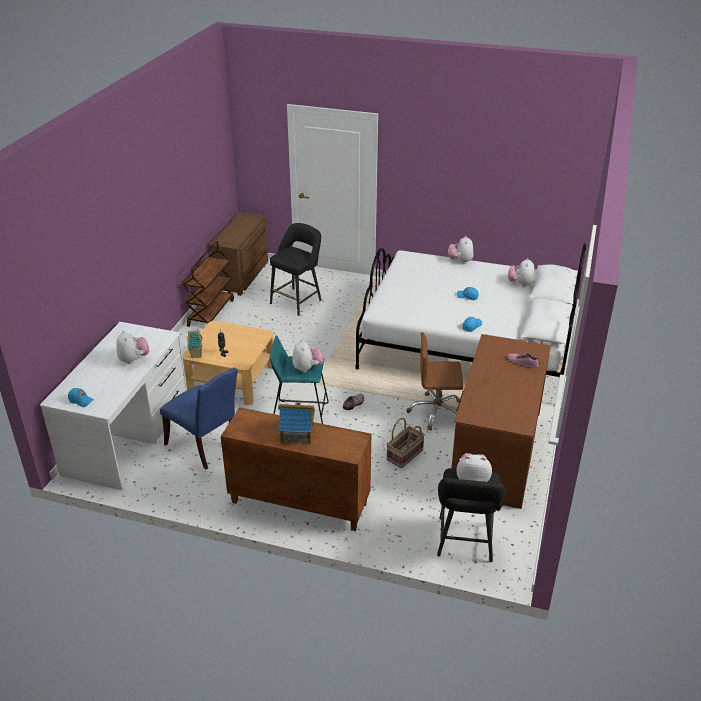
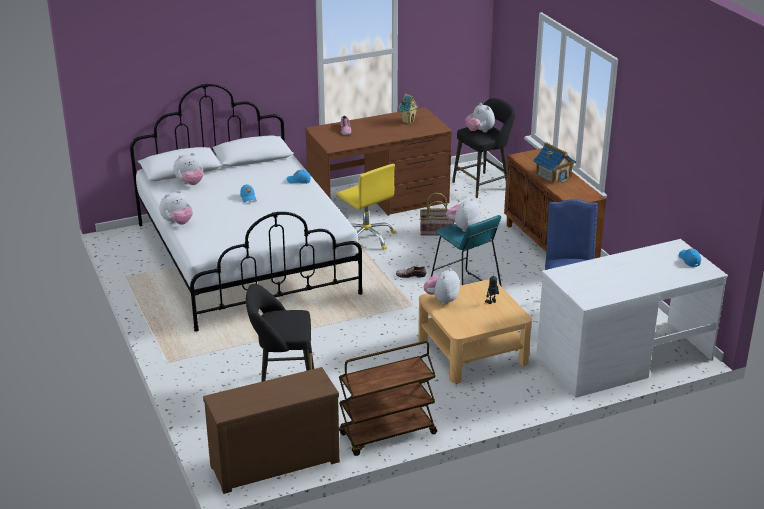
camera: 130 degrees left, 5 degrees down
(133, 359) = (611, 269): plush toy -> plush toy (442, 300)
(197, 355) = (515, 314): toy house -> toy house (408, 121)
(436, 412) = (366, 237): brown office chair -> yellow office chair

